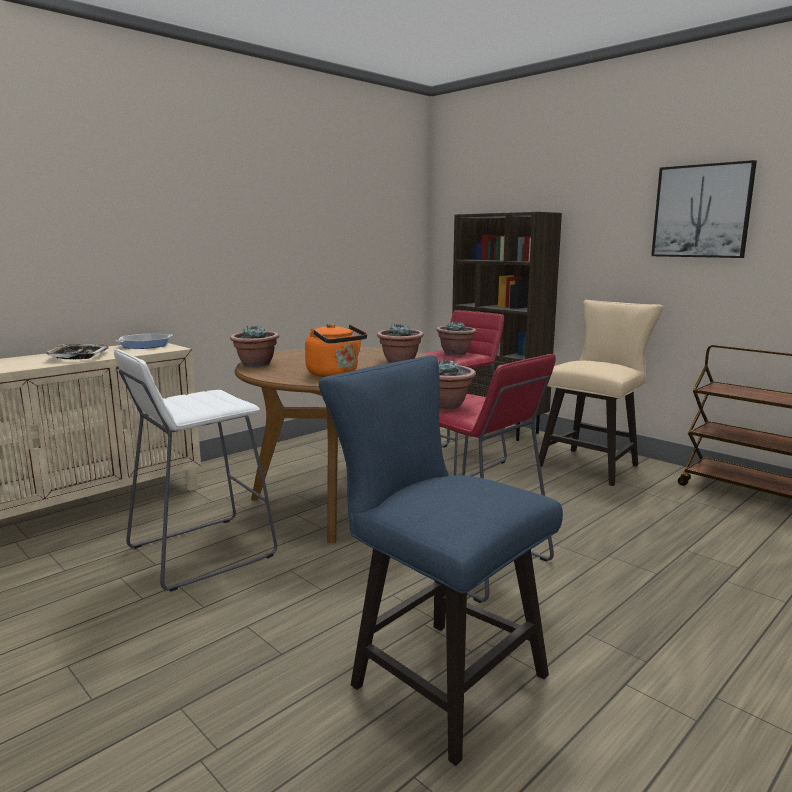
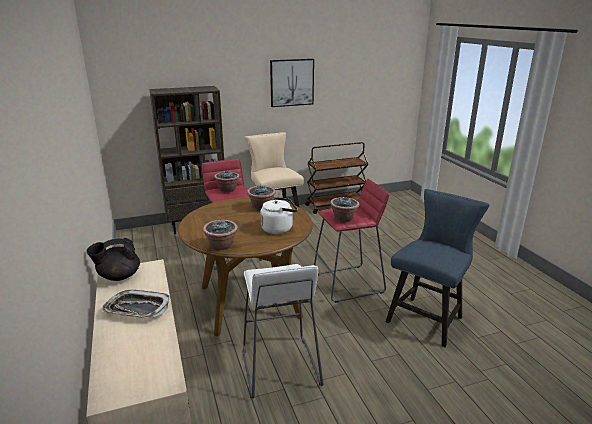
camera: 65 degrees left, 10 degrees up
(145, 345) = (118, 276): frying pan -> black teapot
(335, 374) = (279, 228): orange kettle -> white kettle
(436, 676) = (428, 317): blue chair -> blue chair turned 150 degrees clockwise

